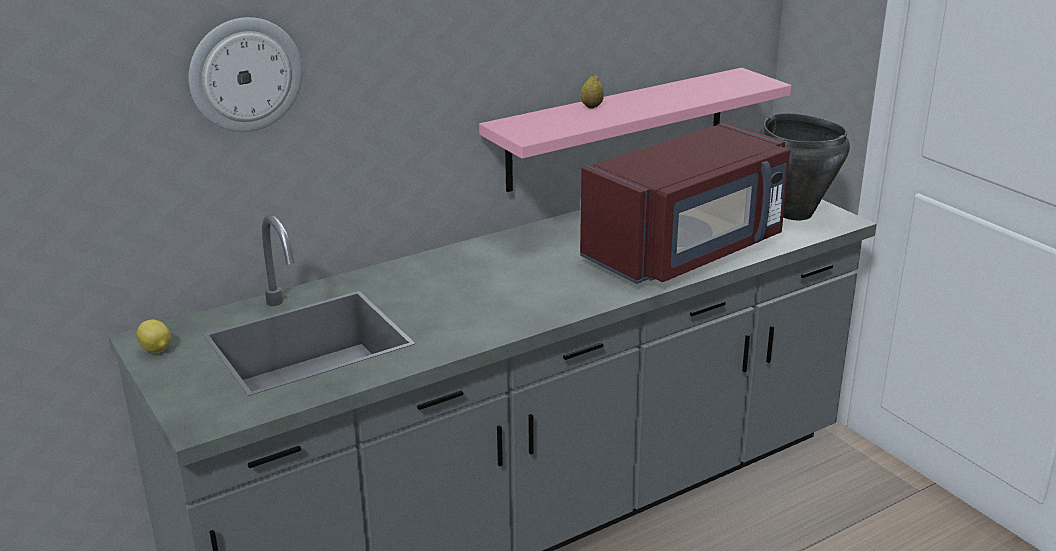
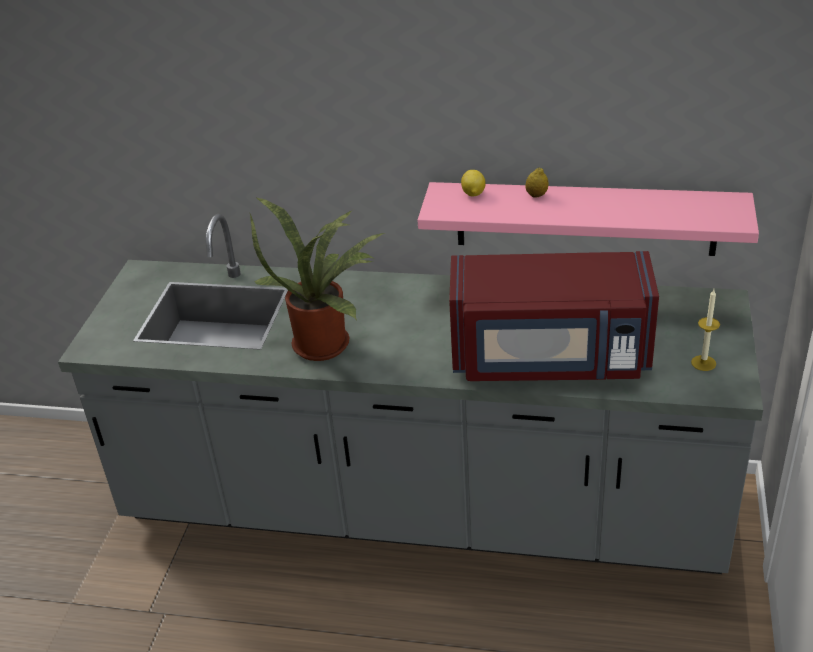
camera: 45 degrees right, 10 degrees up
(156, 350) = (135, 282): lemon -> lemon (473, 194)
(245, 74) = (221, 105): wall clock -> none
(475, 313) = (326, 343): none -> potted plant
(794, 213) = (703, 363): black cooking pot -> candle

